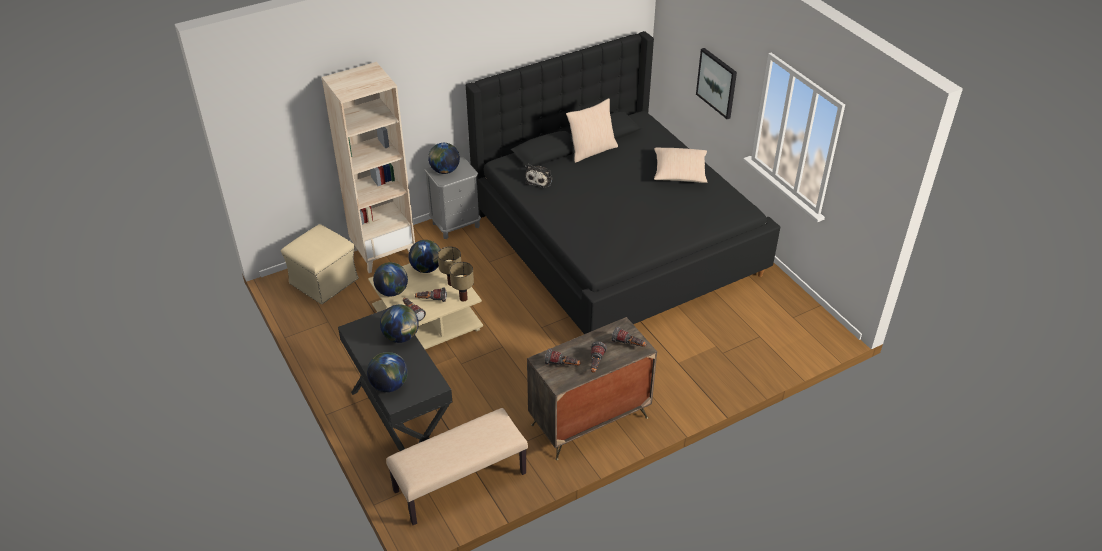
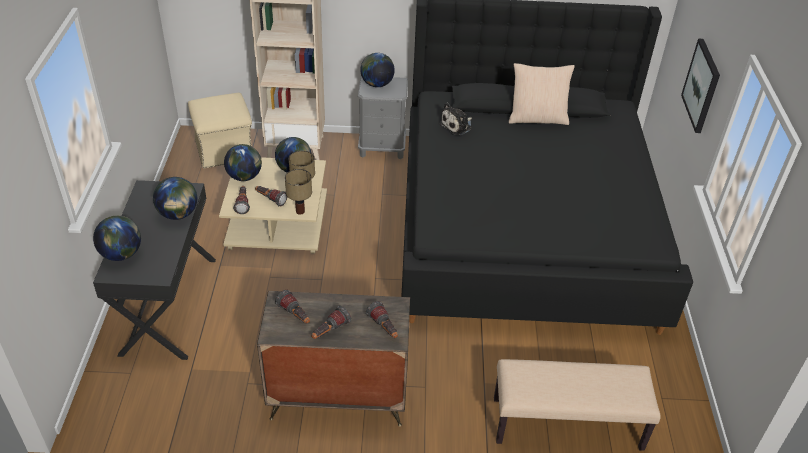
camera: 30 degrees right, 0 degrees up
(460, 483) = (162, 392): beige bench -> beige bench (566, 424)
(679, 172) = (615, 175): beige pillow -> none

